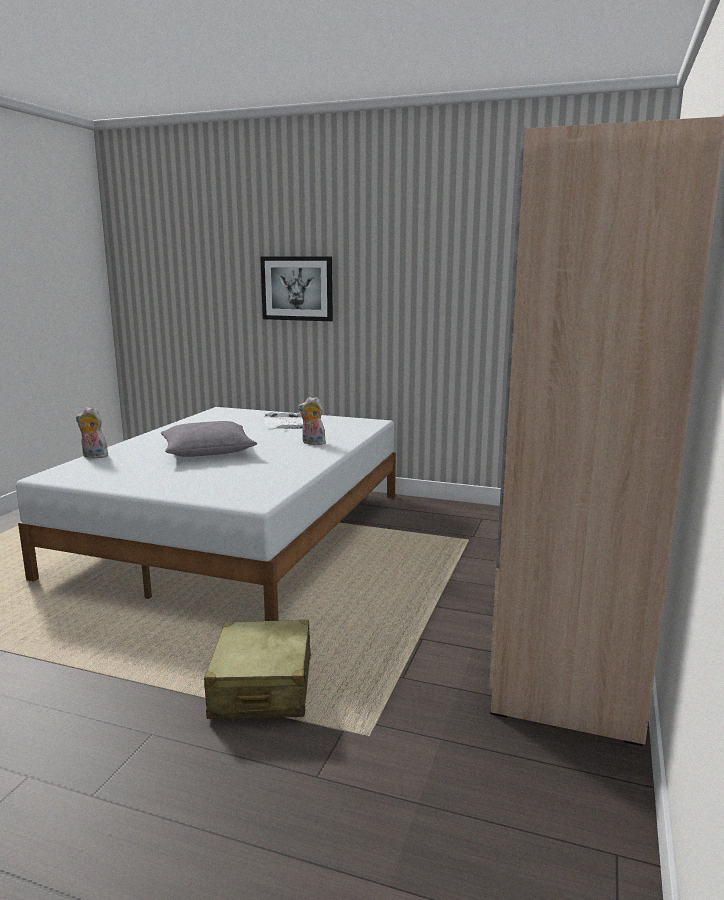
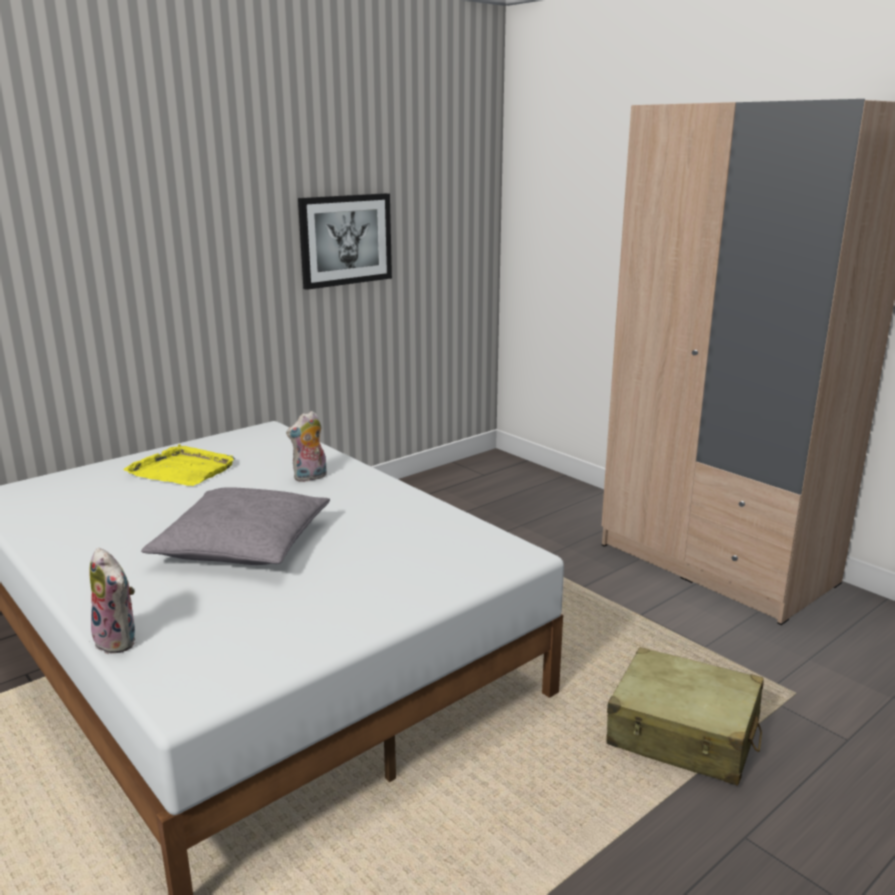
camera: 60 degrees left, 5 degrees up
(93, 456) = (120, 640): plush toy -> plush toy turned 90 degrees counterclockwise
(287, 423) = (182, 470): white tray -> yellow tray
(297, 288) = (97, 252): picture -> picture (345, 240)

